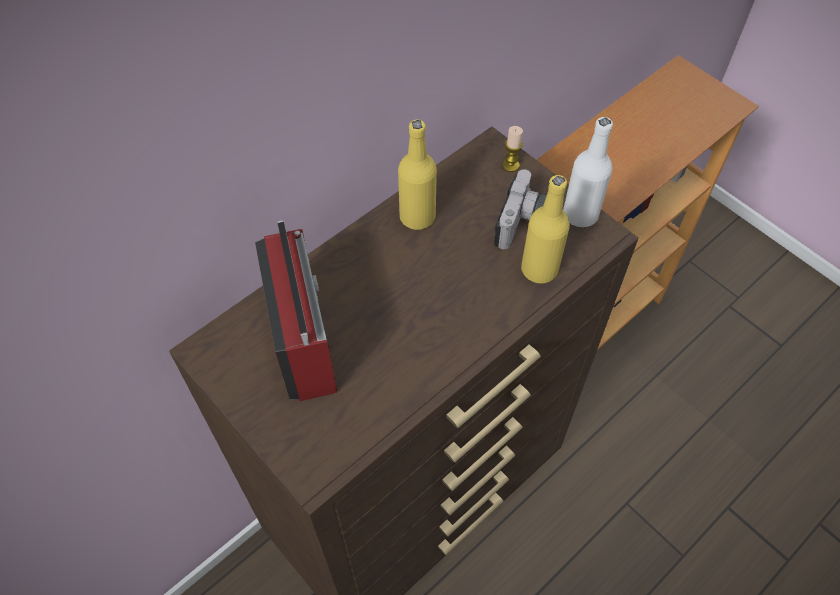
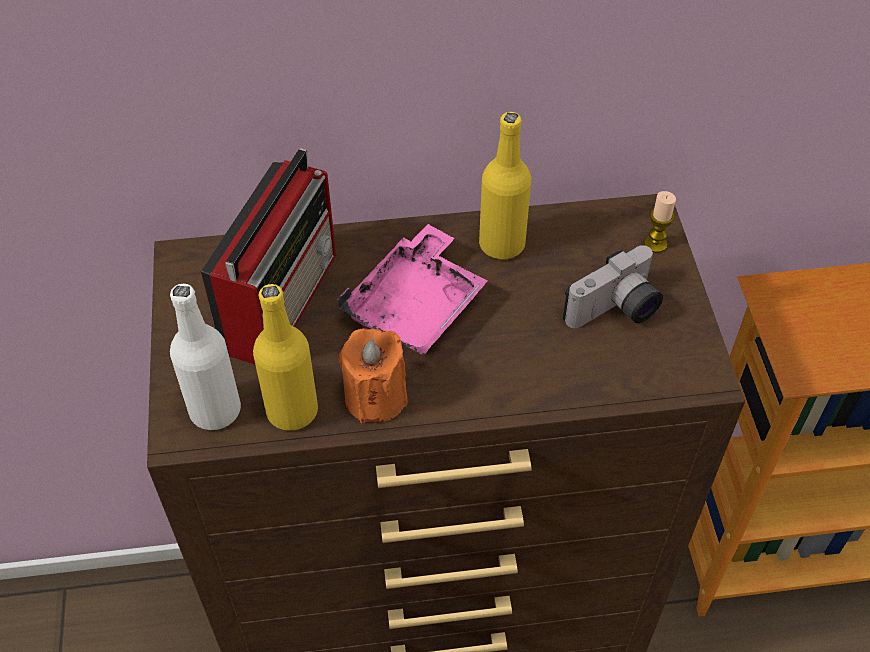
camera: 35 degrees right, 5 degrees down
(397, 290) = (416, 306): none -> pink tray
(423, 369) = (375, 397): none -> orange candle
(539, 269) = (591, 369): yellow bottle -> yellow bottle (292, 411)
(580, 214) = (693, 338): white bottle -> white bottle (215, 410)

